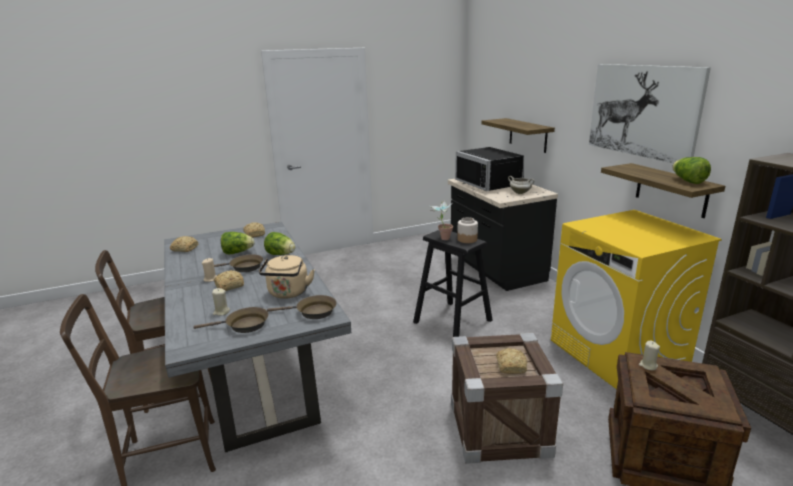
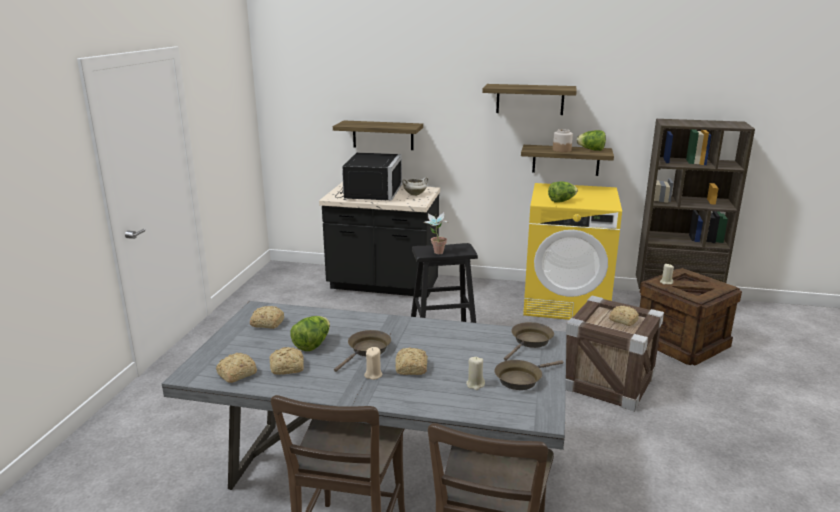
camera: 55 degrees left, 0 degrees up
(202, 257) = (288, 368): none -> bread
(243, 325) = (521, 379): brown frying pan -> brown frying pan turned 150 degrees counterclockwise
(281, 254) = (362, 324): lettuce -> lettuce (561, 201)
(288, 293) = (473, 343): beige kettle -> none
(467, 239) = (455, 246): jar -> jar (561, 150)
(491, 183) = (369, 193): black microwave -> black microwave turned 90 degrees counterclockwise
(643, 111) = (530, 99): picture -> shelf

